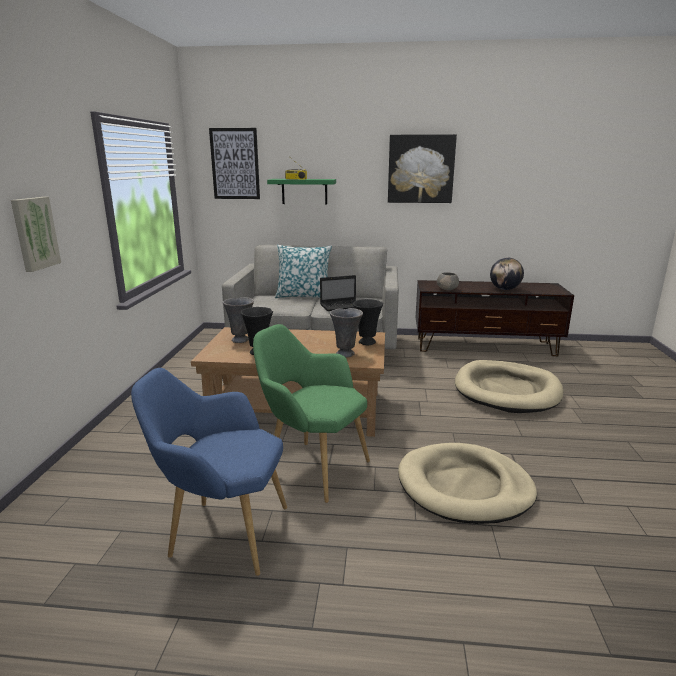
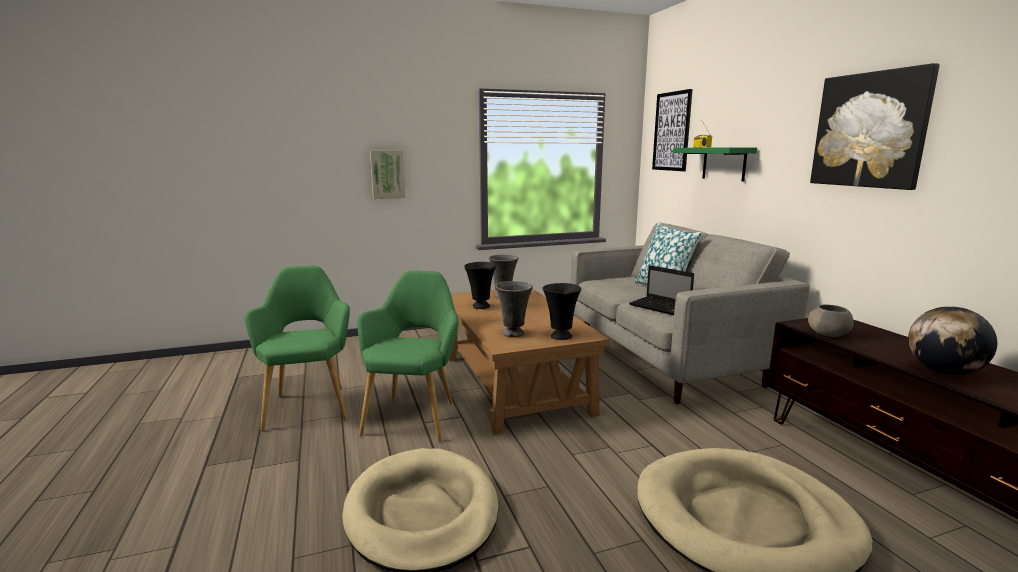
camera: 65 degrees right, 5 degrees down
(221, 532) = (309, 404): blue armchair -> green armchair

